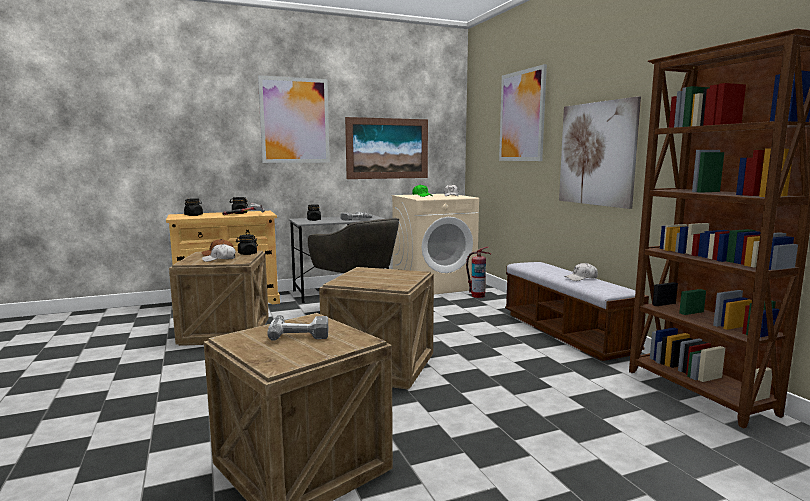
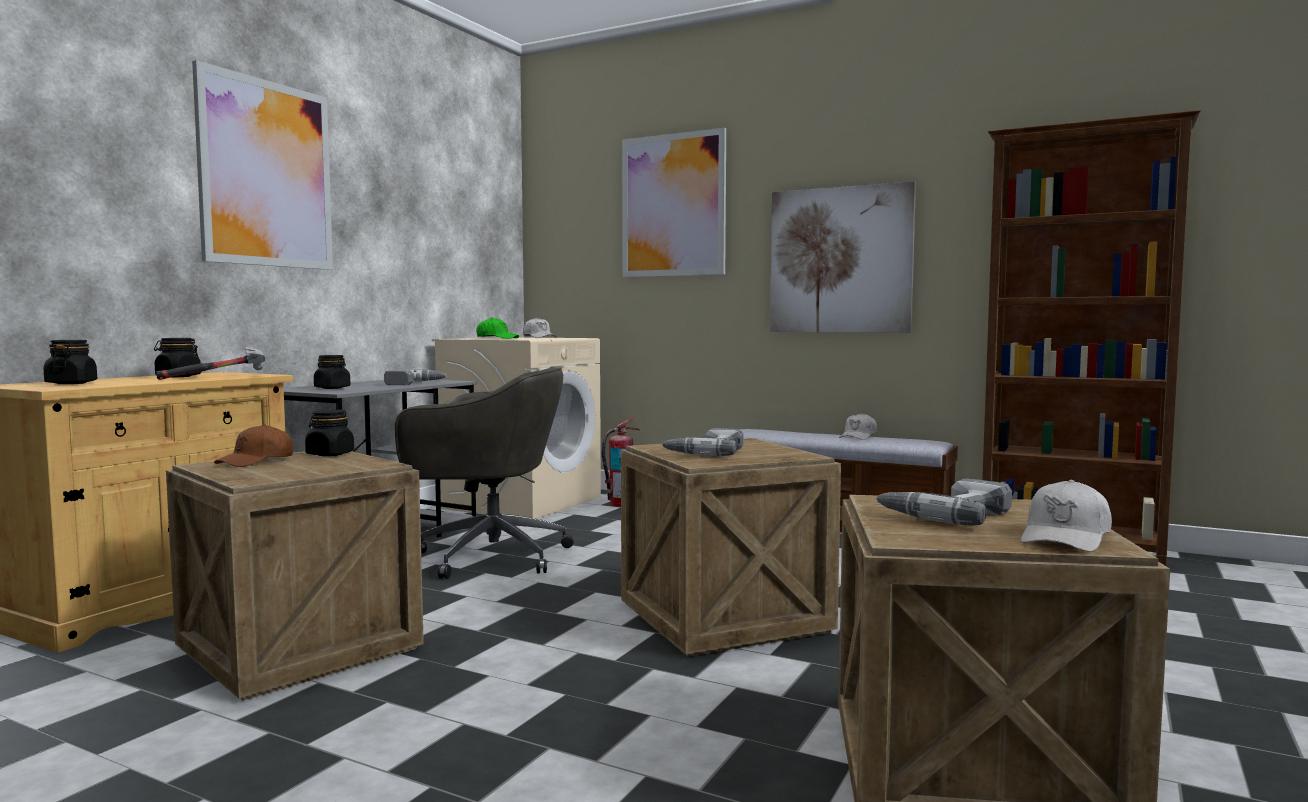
camera: 40 degrees left, 5 degrees down
(219, 259) = (310, 467): white cap -> white cap (1066, 538)
(368, 276) = (705, 452): none -> power drill
(387, 148) = (421, 250): picture -> none

